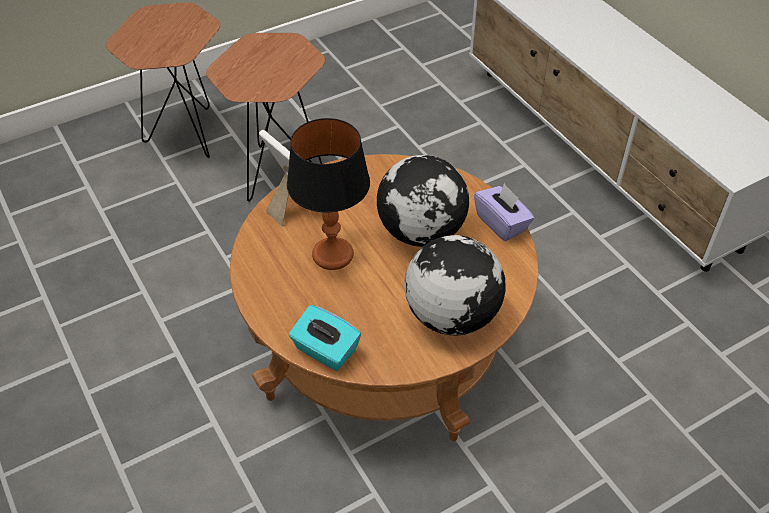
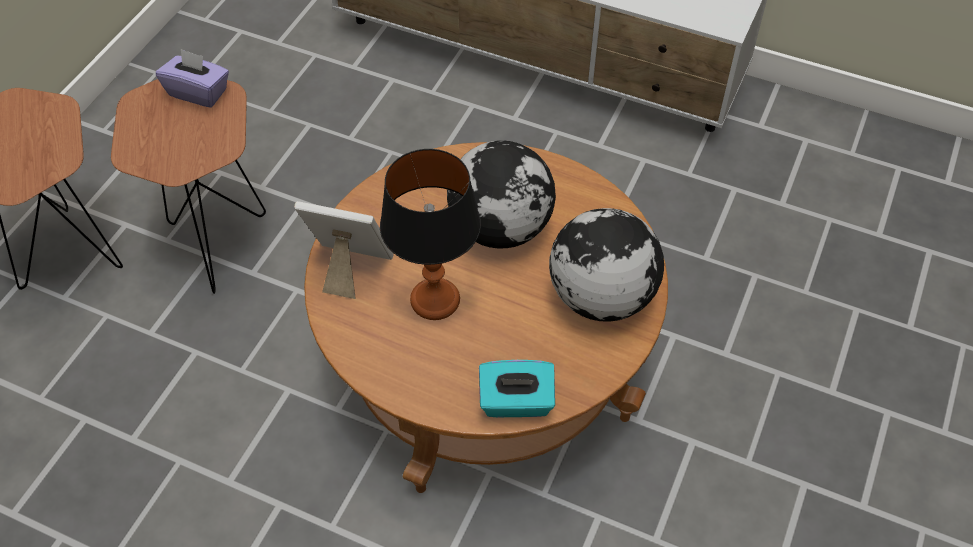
camera: 35 degrees left, 5 degrees up
(502, 223) = (568, 178): purple tissue box -> purple tissue box (198, 92)

